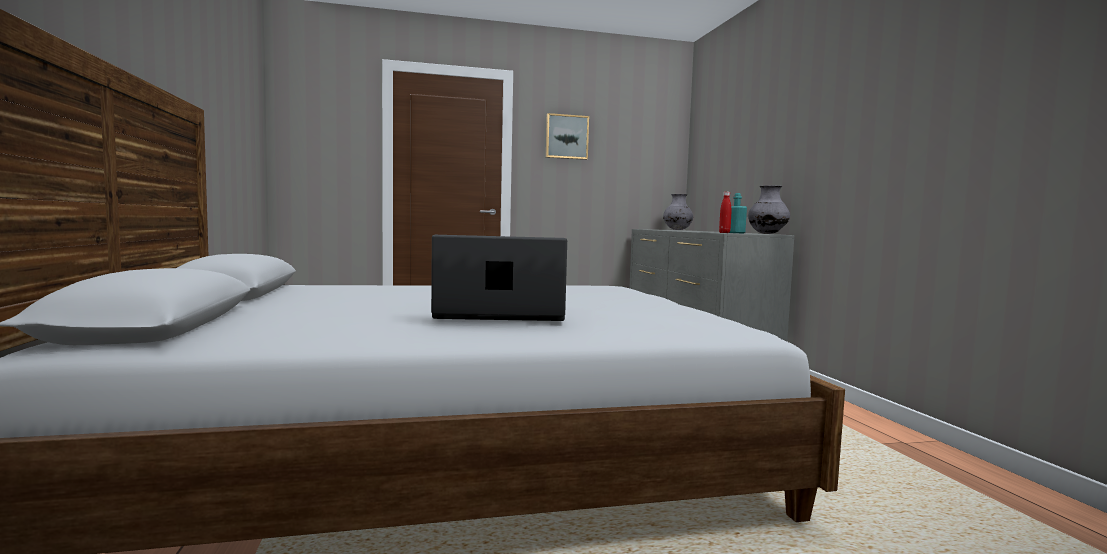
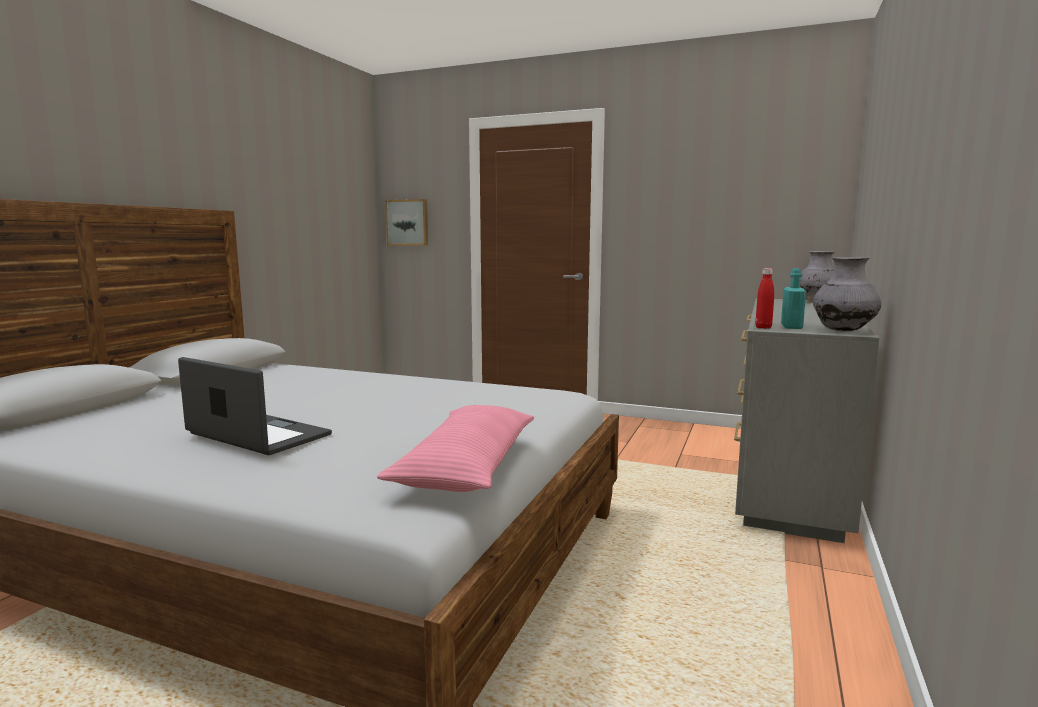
camera: 35 degrees right, 5 degrees up
(566, 137) = (670, 181): picture -> picture (408, 222)
(702, 314) = (467, 466): none -> pink pillow

